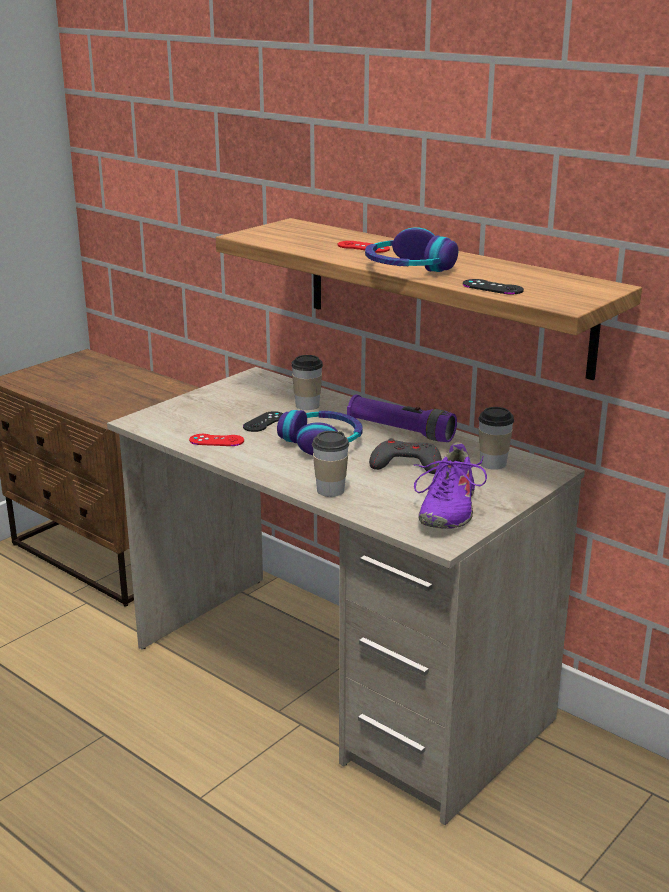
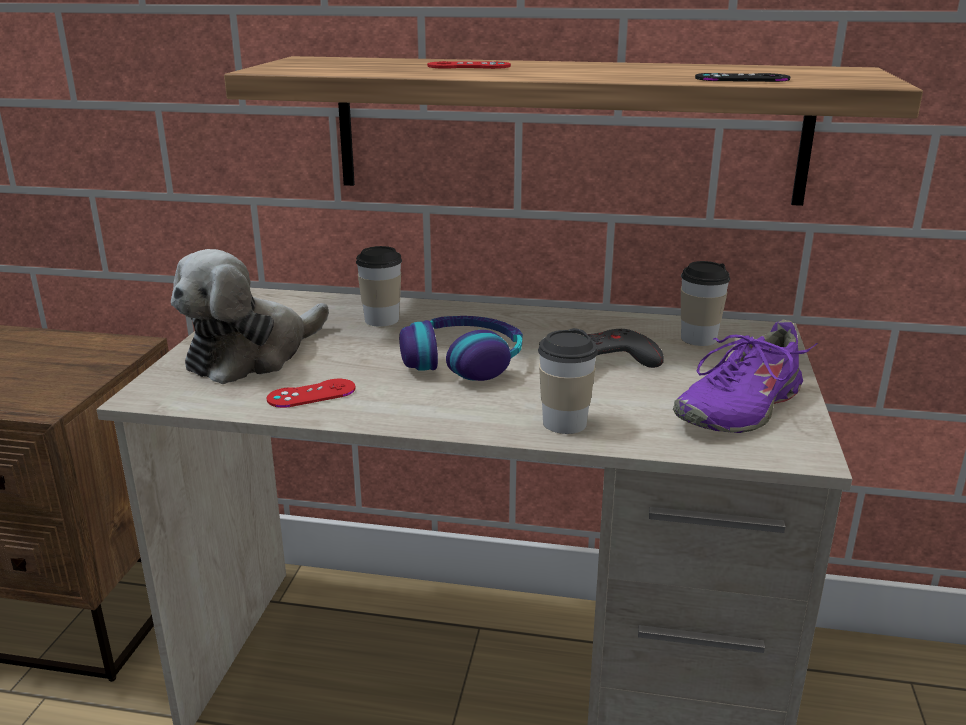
camera: 30 degrees left, 0 degrees up
(210, 411) = (252, 355): none -> plush toy
(264, 422) = (350, 353): black game controller -> none
(400, 431) = (540, 325): purple flashlight -> none
(408, 268) = (585, 75): headphones -> none
(446, 509) = (738, 407): purple shoe -> purple shoe turned 60 degrees clockwise

